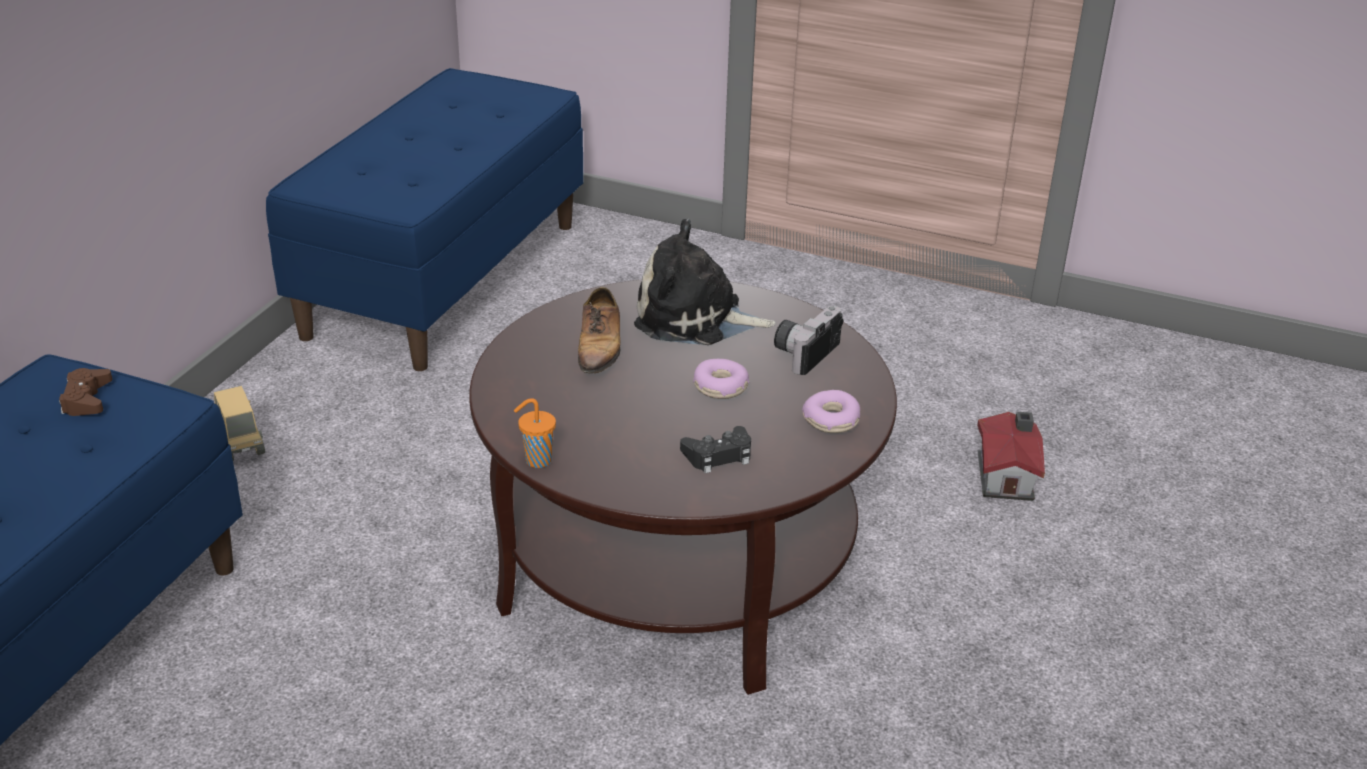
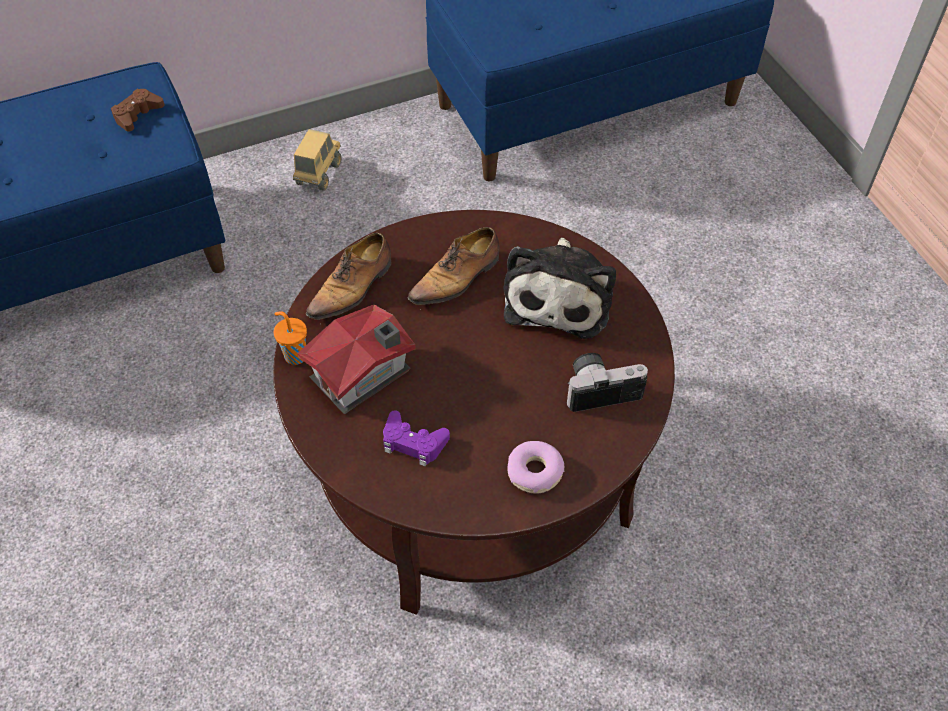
camera: 45 degrees right, 20 degrees up
(520, 395) = (353, 288): none -> shoe
(695, 318) = (559, 296): plush toy -> plush toy turned 135 degrees counterclockwise
(718, 456) = (413, 442): black game controller -> purple game controller
(720, 387) = (494, 378): donut -> none
(1007, 476) = (817, 580): toy house -> toy house (364, 375)

